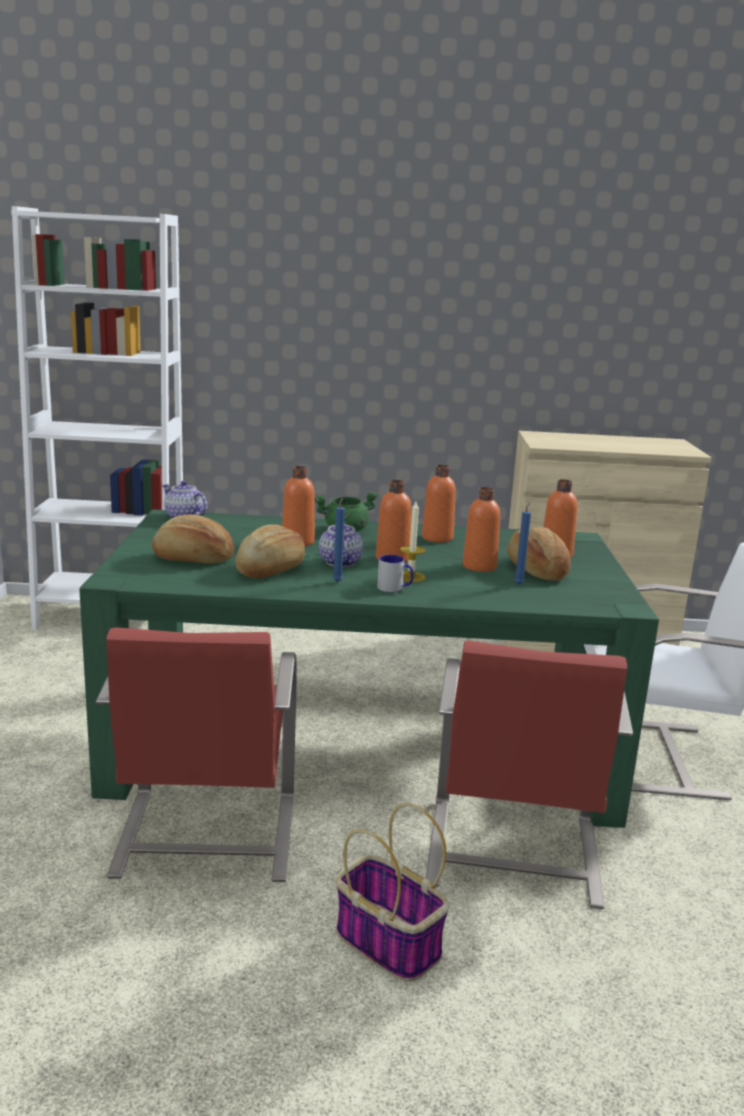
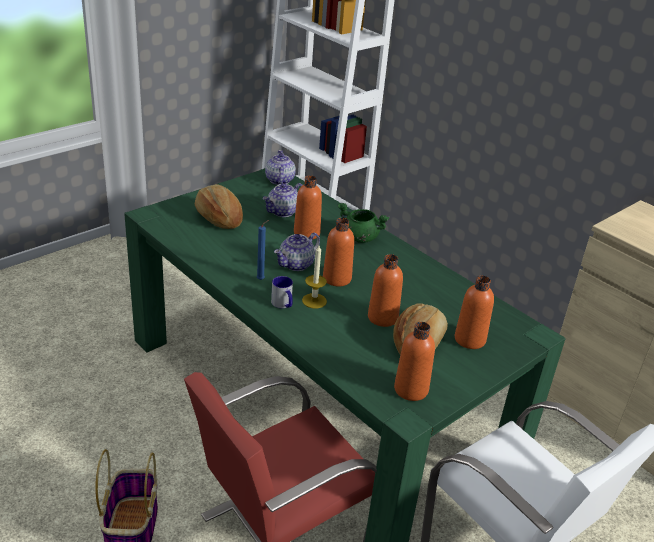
camera: 45 degrees right, 15 degrees up
(205, 837) = (147, 401): red chair -> none
(242, 536) = (283, 212): none -> teapot
(271, 569) = (243, 249): bread -> none
(437, 538) = (411, 276): orange bottle -> orange bottle (411, 389)
(519, 584) = (375, 349): blue candle -> none

